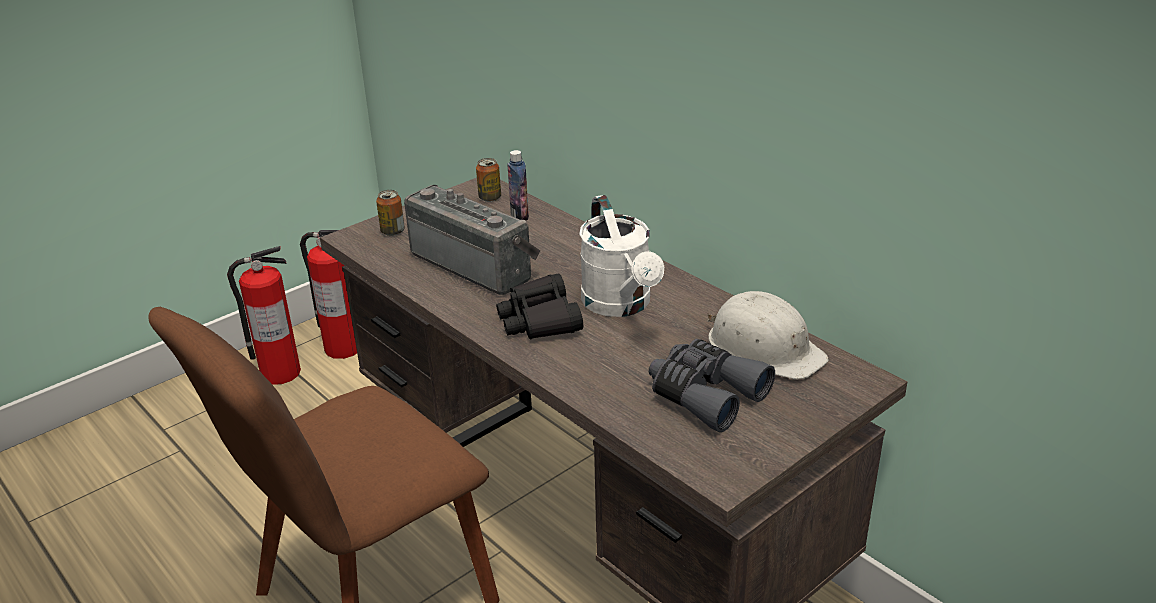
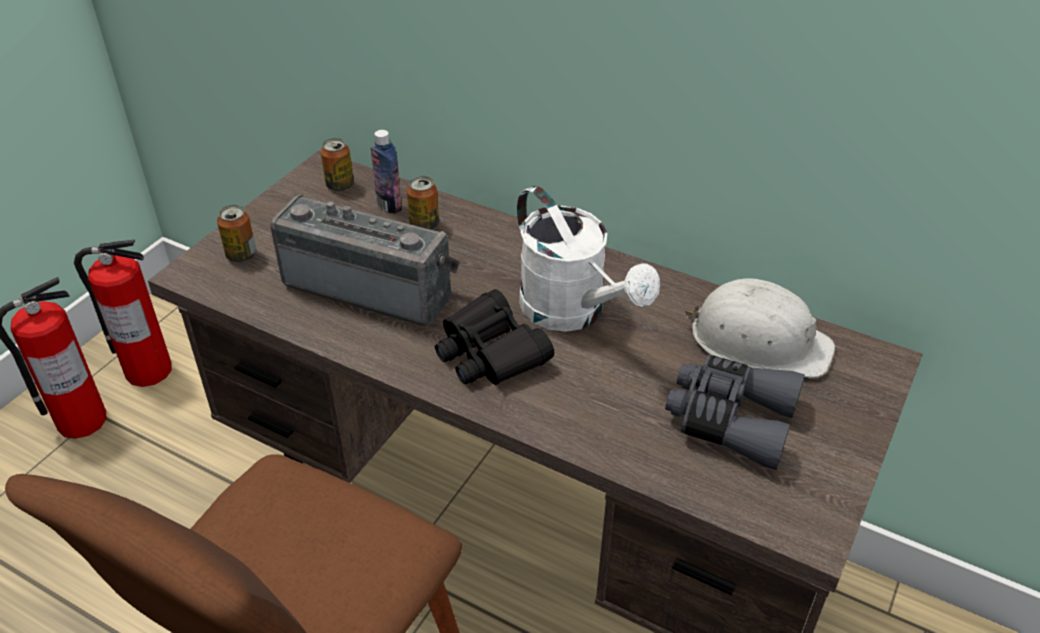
camera: 20 degrees left, 10 degrees up
(539, 232) = (424, 225): none -> can

